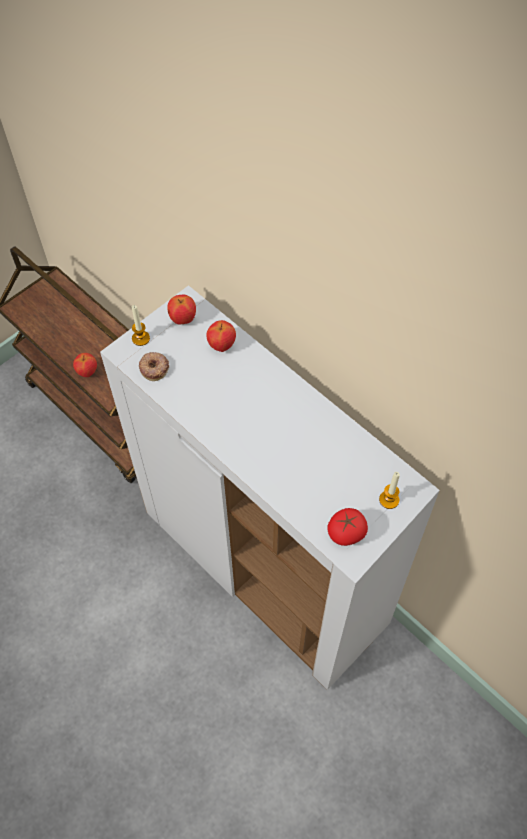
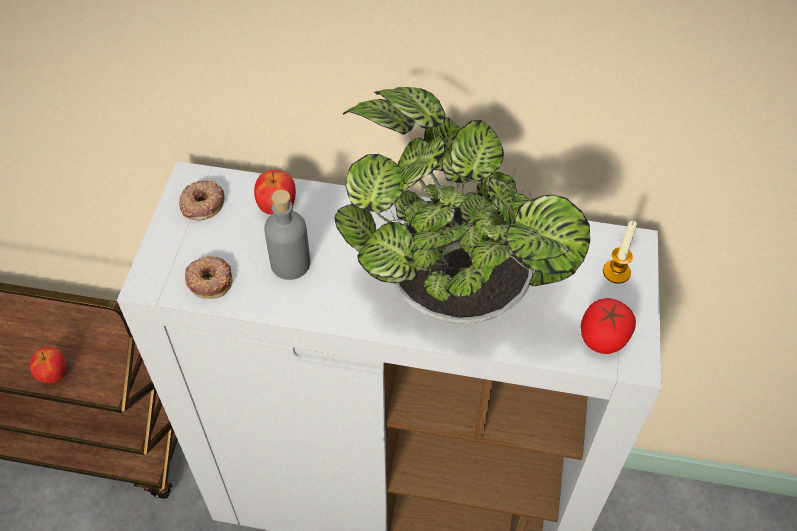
camera: 35 degrees left, 5 degrees down
(141, 338) = (162, 254): candle -> none
(183, 319) = (202, 203): apple -> donut
(204, 383) = (290, 264): none -> grey bottle
(281, 448) = (448, 285): none -> potted plant

